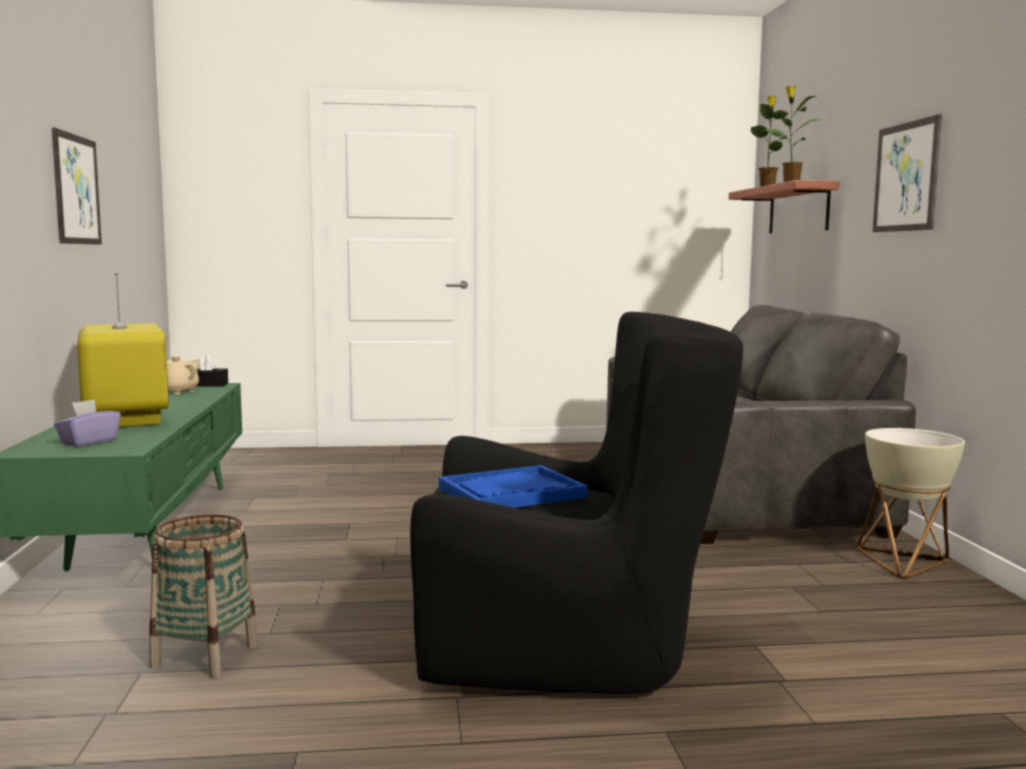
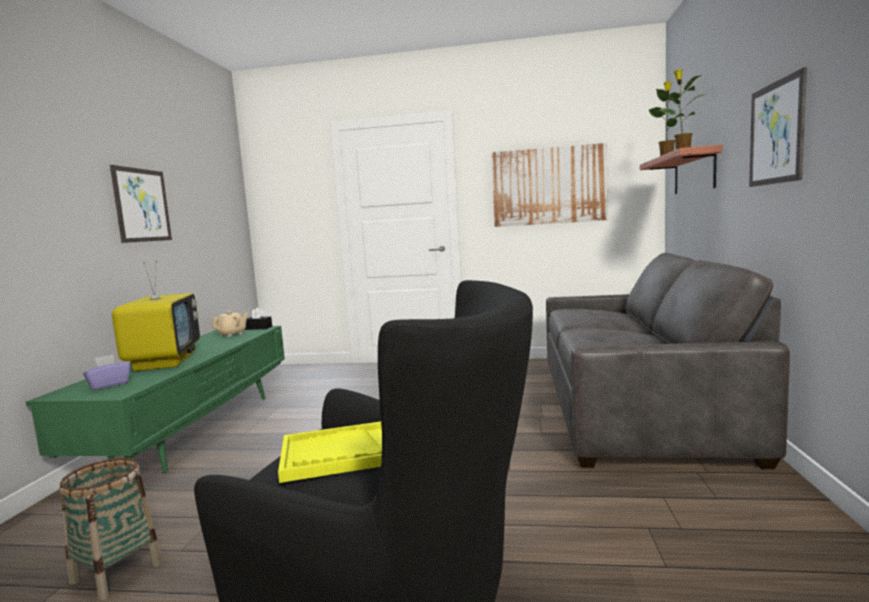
camera: 15 degrees right, 0 degrees up
(511, 493) = (337, 454): blue tray -> yellow tray
(611, 209) = (548, 186): none -> picture
(904, 563) = (775, 503): planter -> none

